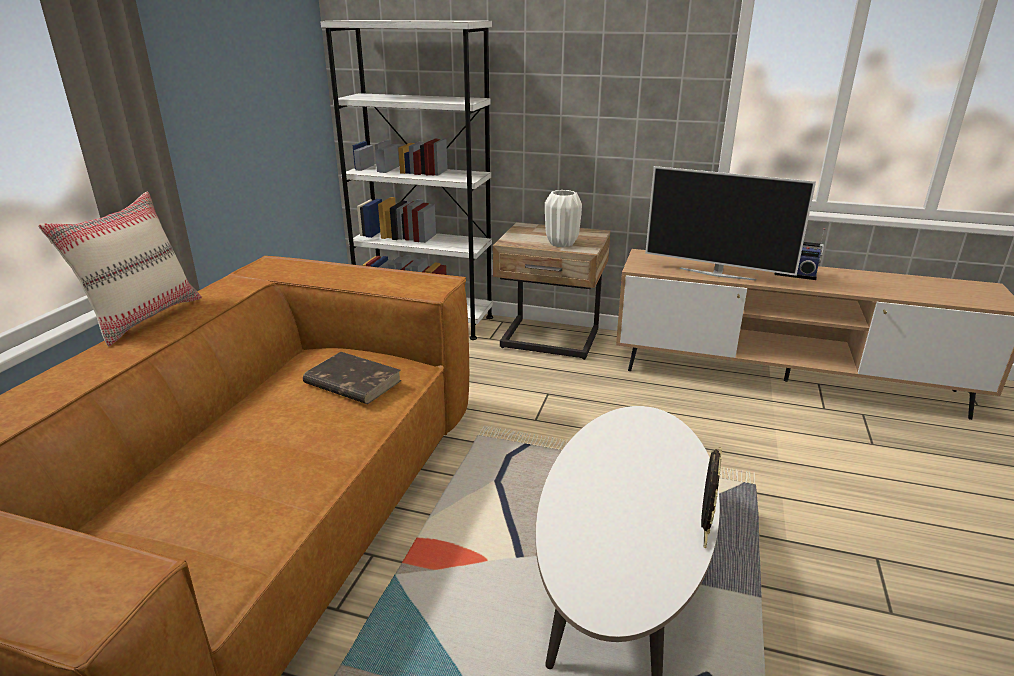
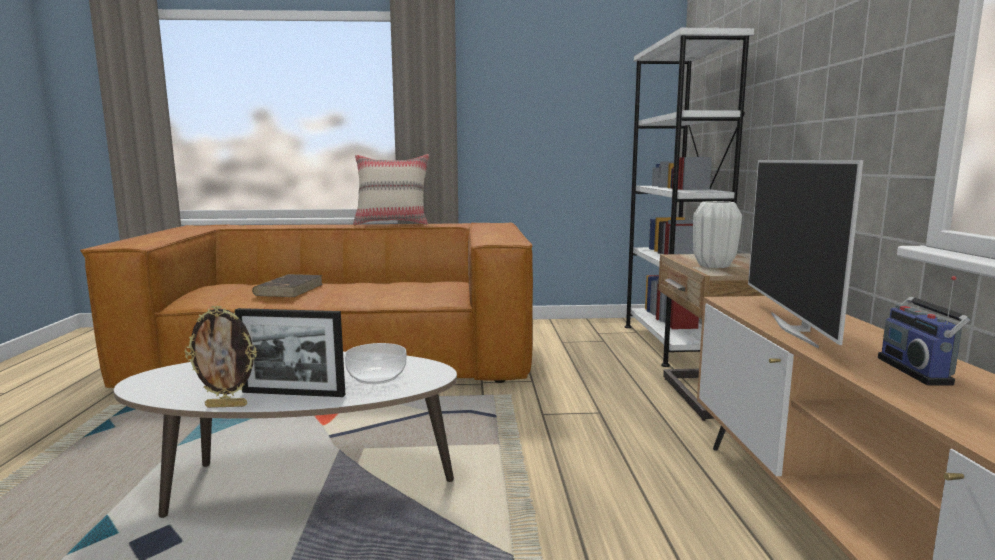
camera: 70 degrees right, 15 degrees down
(352, 382) = (413, 289): brown book -> brown book (289, 289)
(644, 445) = (376, 376): none -> bowl
(678, 493) = (293, 393): none -> picture frame

